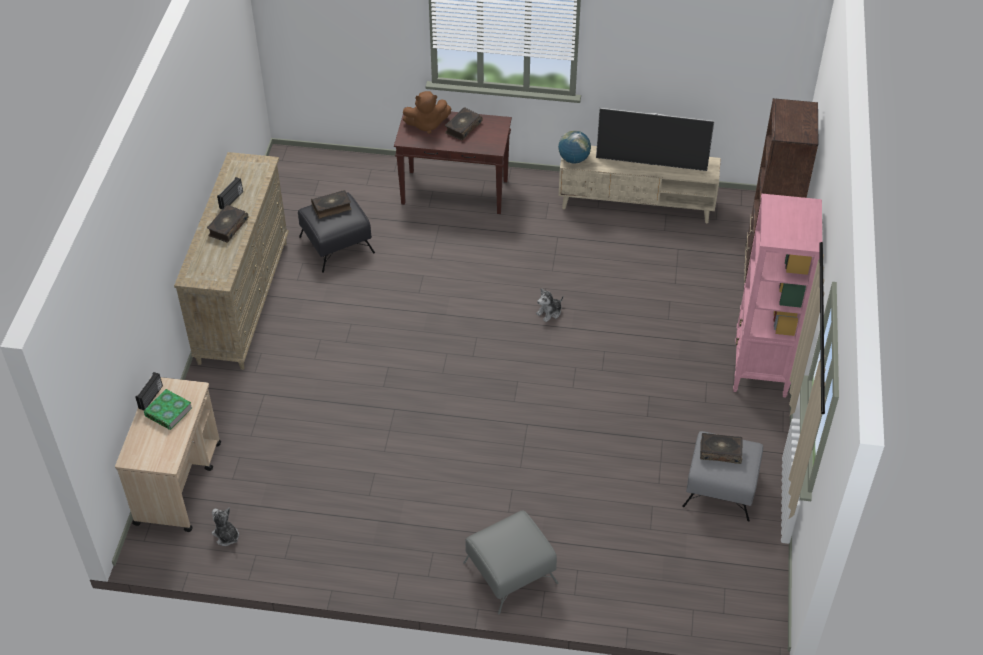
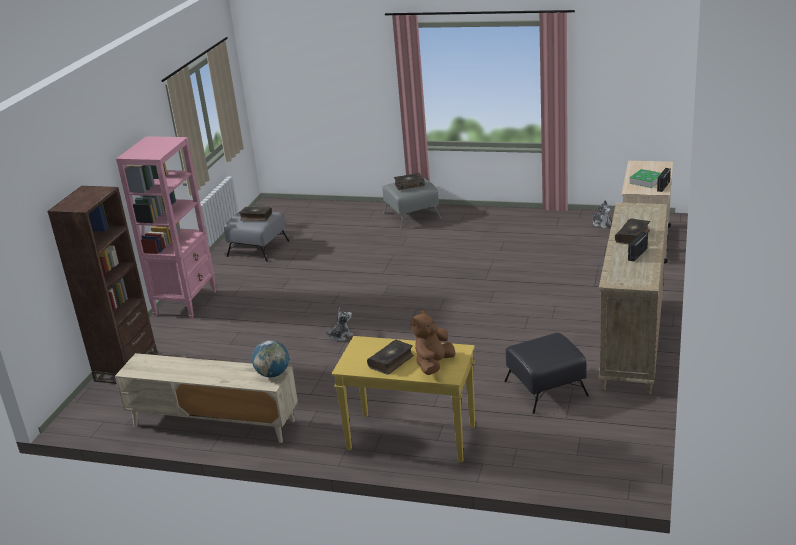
camera: 170 degrees left, 20 degrees down
(332, 208) = (546, 351): book -> book (409, 185)
(426, 125) = (434, 365): brown plush toy -> brown plush toy turned 60 degrees counterclockwise
(455, 192) = (410, 438): brown console table -> yellow console table
(651, 164) = (192, 370): television -> none

